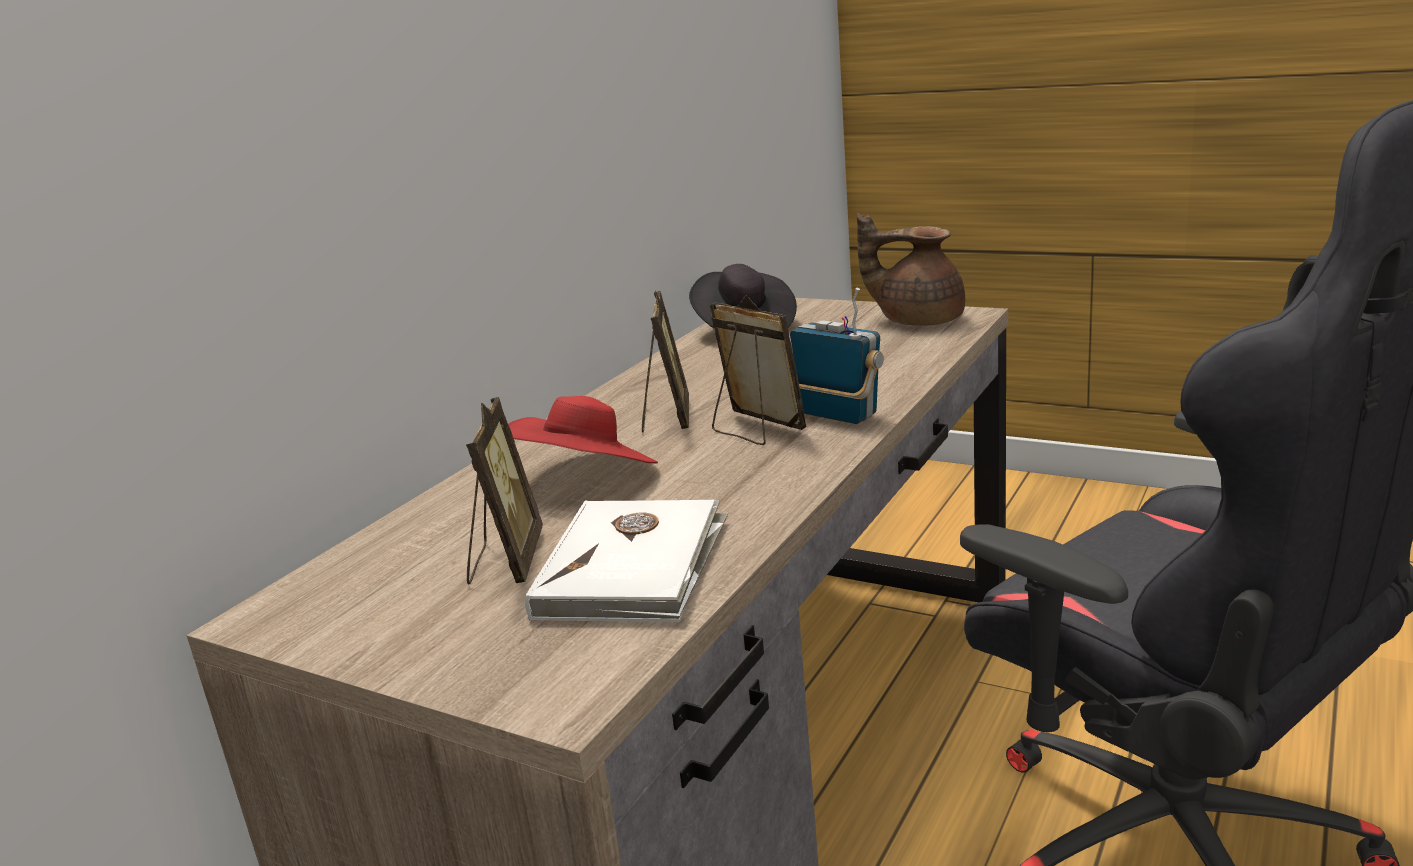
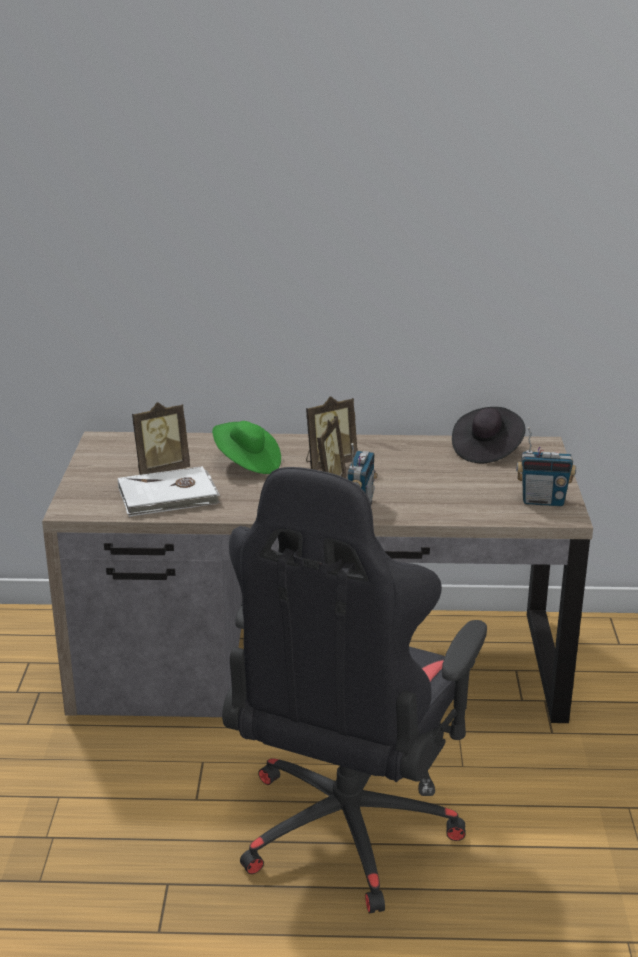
camera: 60 degrees right, 5 degrees up
(587, 478) = (247, 463): red hat -> green hat
(918, 320) = (543, 501): brown teapot -> radio

